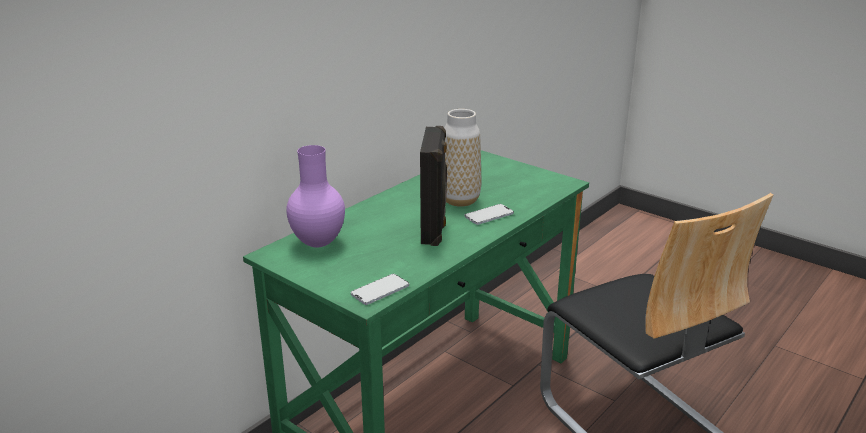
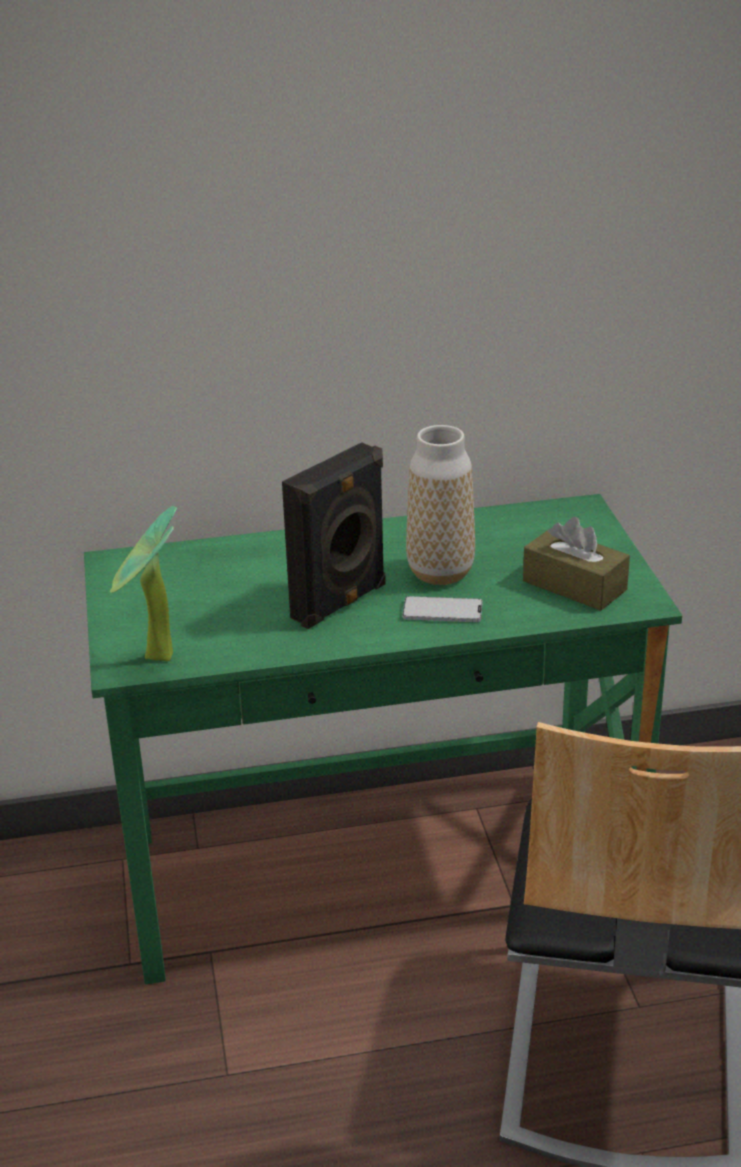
camera: 40 degrees right, 5 degrees up
(318, 244) = (179, 568): purple vase -> none
(380, 290) = (155, 660): phone -> potted plant
(528, 185) = (574, 585): none -> brown tissue box

